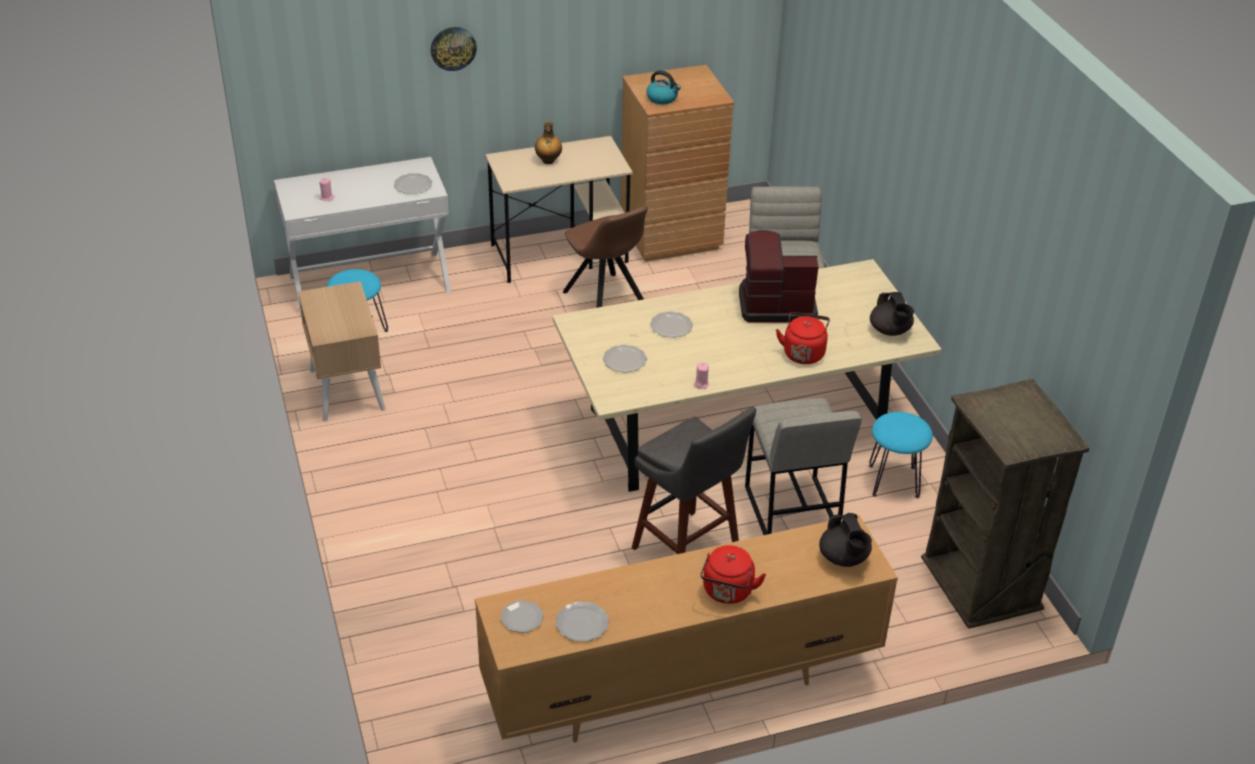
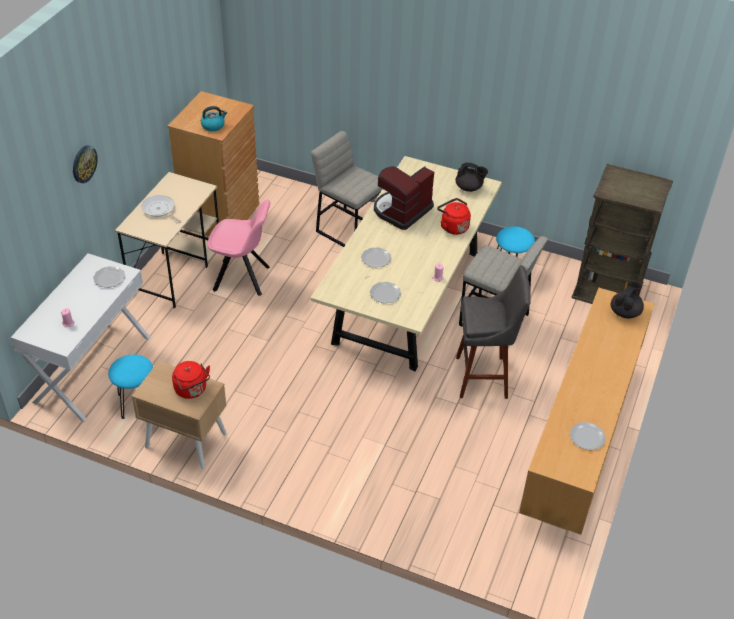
camera: 50 degrees left, 5 degrees up
(522, 617) = (561, 459): plate -> none
(548, 161) = (159, 210): bottle -> frying pan
(605, 299) = (242, 278): brown chair -> pink chair
(727, 592) = (612, 368): red kettle -> red kettle (192, 390)
(844, 558) = (625, 312): black teapot -> black teapot turned 75 degrees counterclockwise

